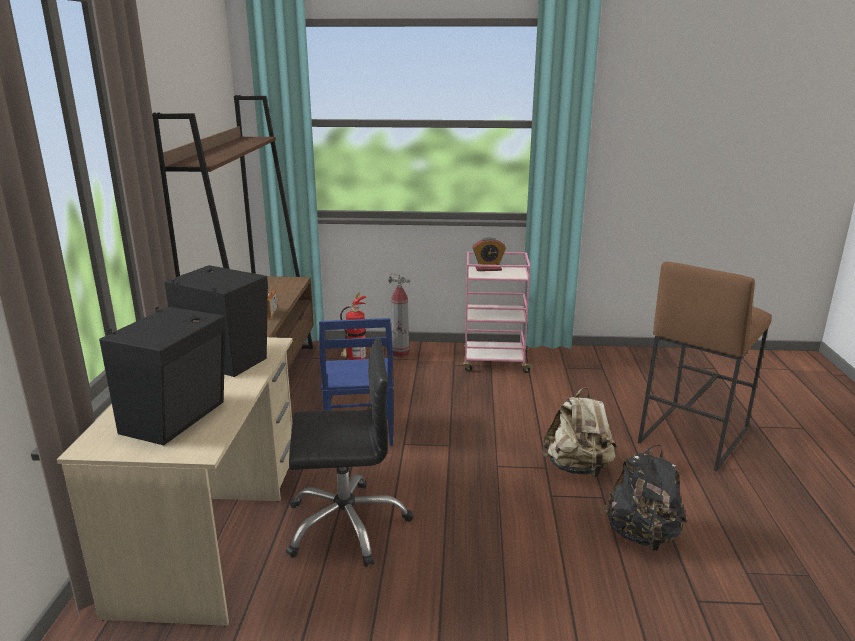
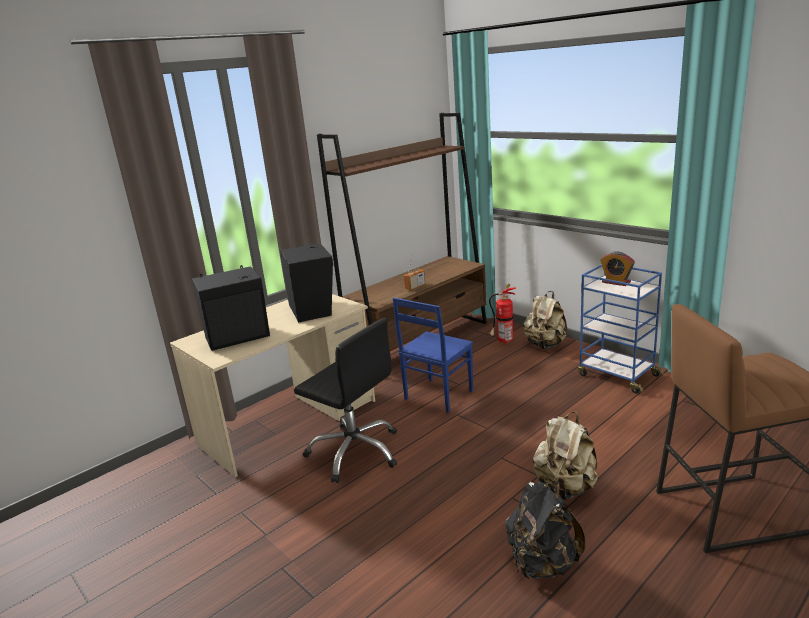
camera: 45 degrees right, 0 degrees up
(400, 353) = (545, 345): fire extinguisher -> beige backpack
(494, 362) = (617, 375): pink cart -> blue cart

